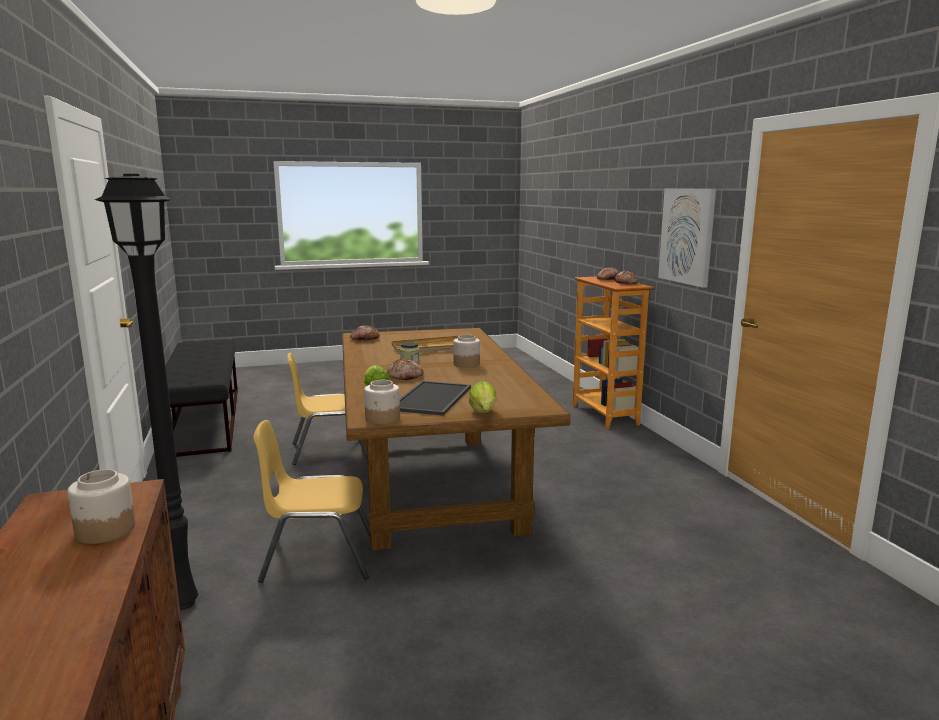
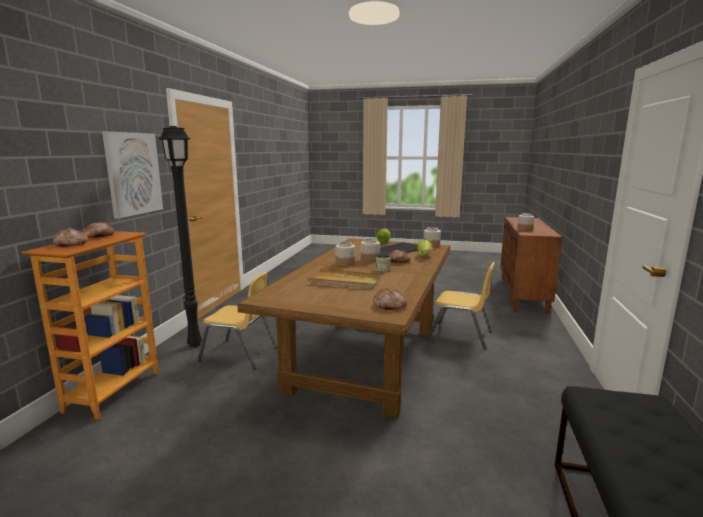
camera: 150 degrees left, 0 degrees up
(183, 605) = (525, 332): black floor lamp -> black floor lamp (195, 344)
(329, 450) = (432, 426): yellow chair -> yellow chair (239, 354)
(446, 374) = (370, 259): none -> jar

